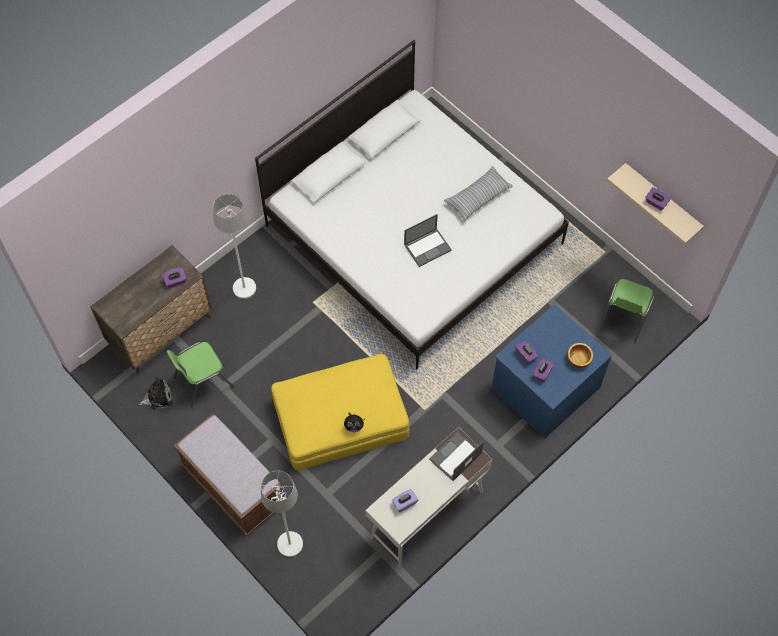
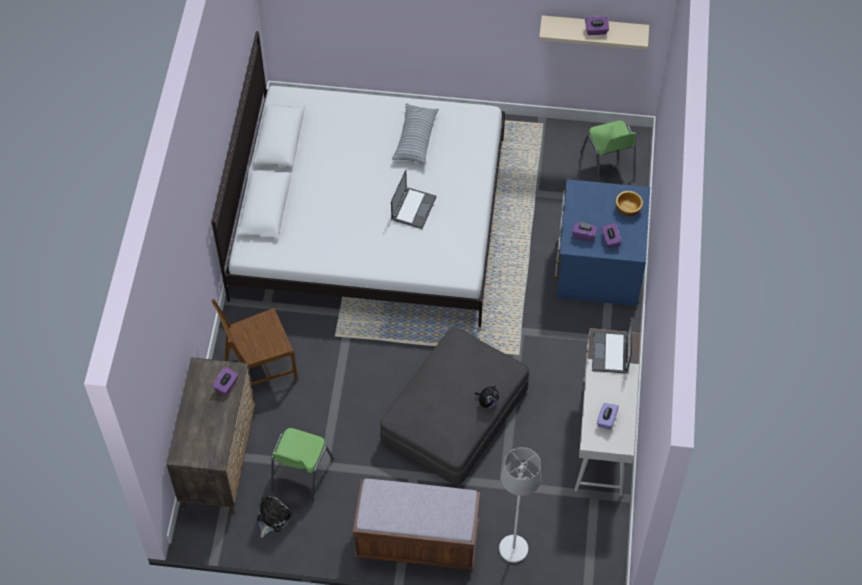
camera: 40 degrees left, 5 degrees down
(244, 288) = (260, 368): white floor lamp -> brown chair
(340, 417) = (454, 413): yellow ottoman -> grey ottoman

